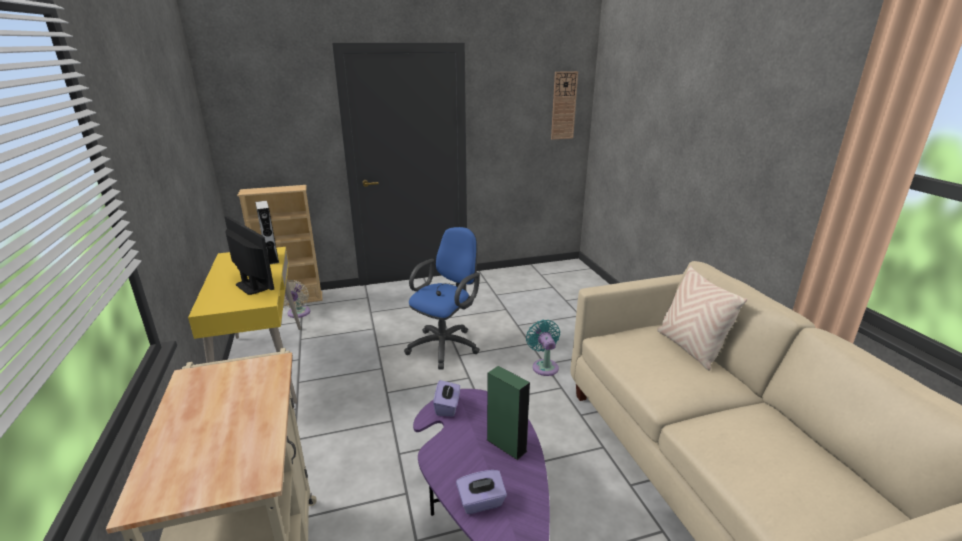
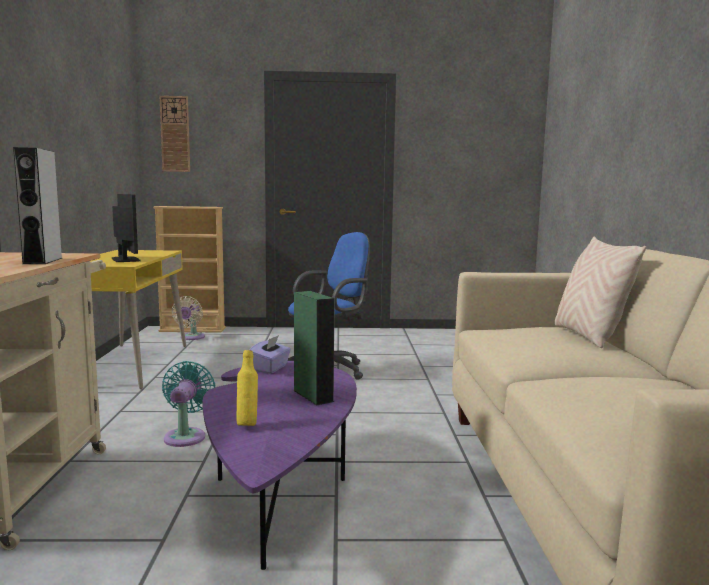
camera: 15 degrees right, 15 degrees down
(272, 258) = (161, 253): grey speaker -> grey speaker (43, 261)
(481, 502) = (247, 424): purple tissue box -> yellow bottle
(544, 366) = (433, 395): turquoise fan -> turquoise fan (186, 436)
(563, 105) = (508, 143): wall clock -> wall clock (175, 134)

